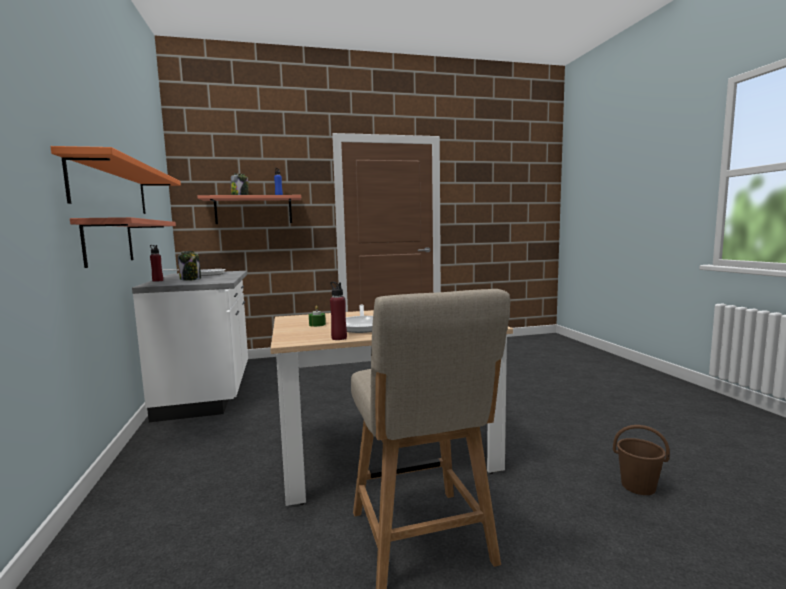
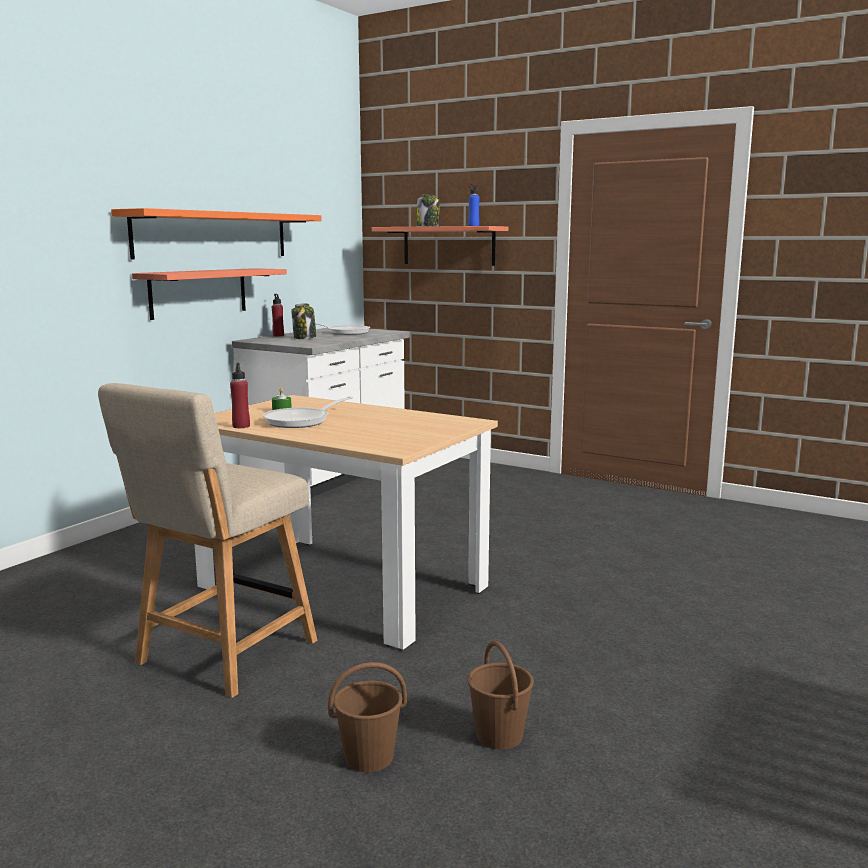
camera: 45 degrees right, 5 degrees up
(637, 540) = (368, 757): none -> brown bucket

